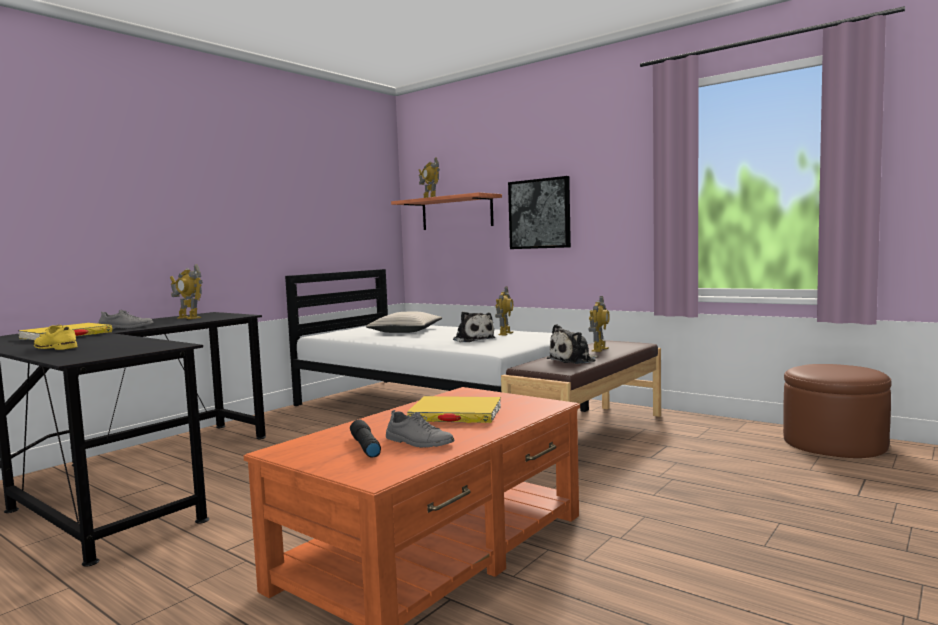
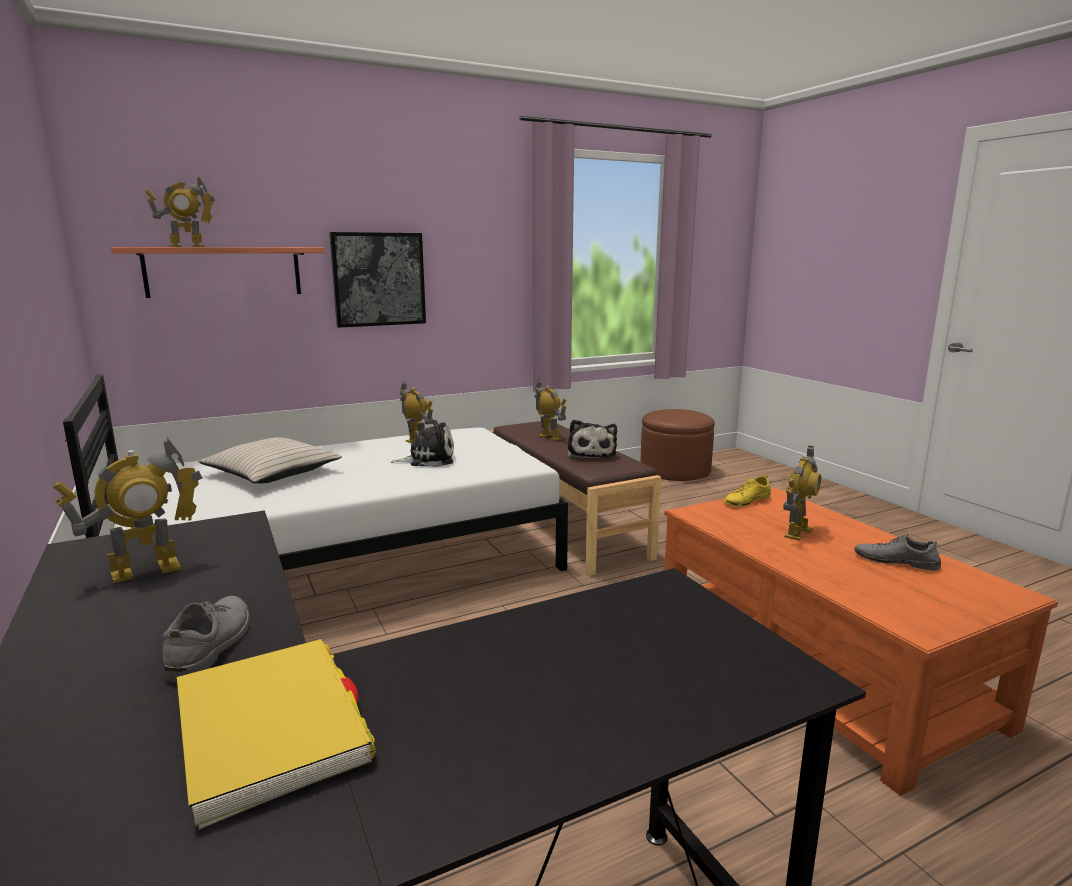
camera: 65 degrees left, 10 degrees up
(56, 348) = (556, 721): yellow shoe -> yellow shoe (746, 500)
(364, 447) = (909, 585): black flashlight -> none
(419, 442) = (896, 561): grey shoe -> grey shoe turned 120 degrees counterclockwise
(455, 415) = (797, 532): yellow book -> toy robot

